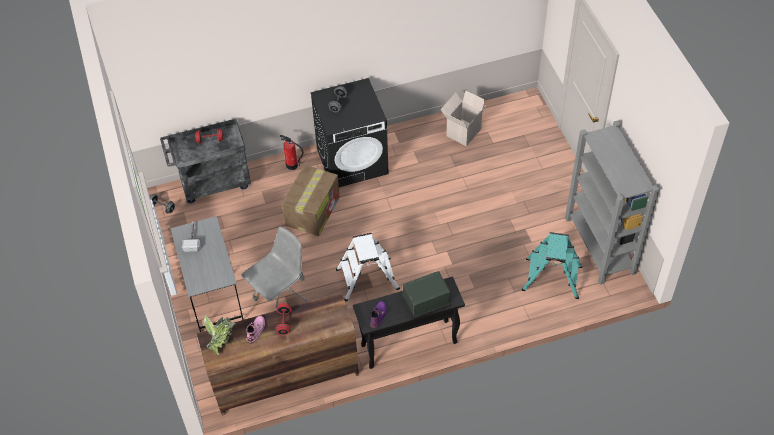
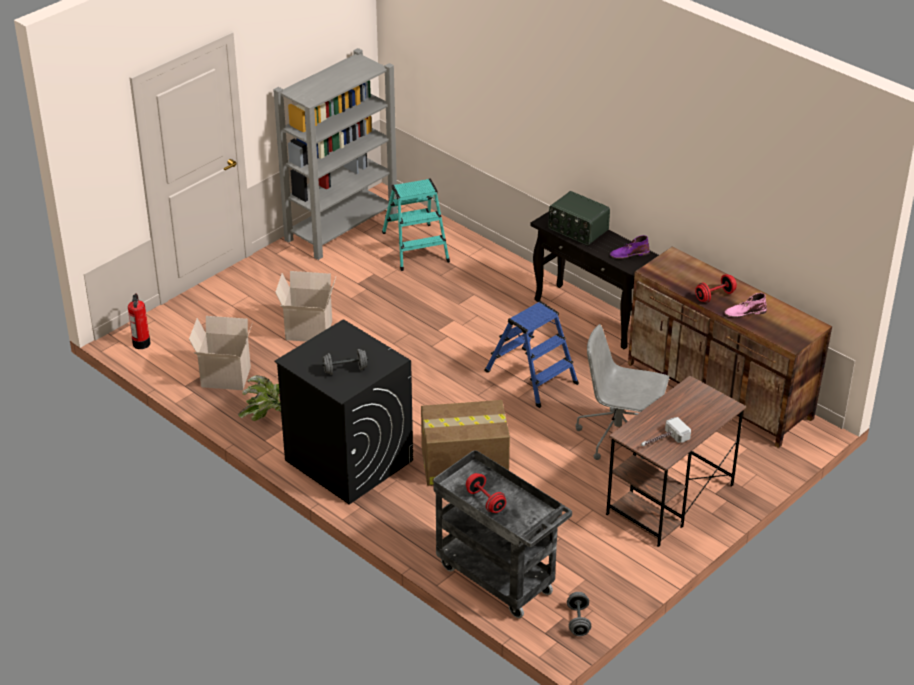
camera: 120 degrees left, 15 degrees down
(212, 294) = (669, 500): grey desk -> brown desk
(221, 339) = (783, 332): potted plant -> potted plant (264, 414)
(292, 165) = (398, 517): fire extinguisher -> fire extinguisher (141, 343)
(367, 279) = (531, 377): white step ladder -> blue step ladder
(486, 184) = (307, 331): none -> cardboard box

